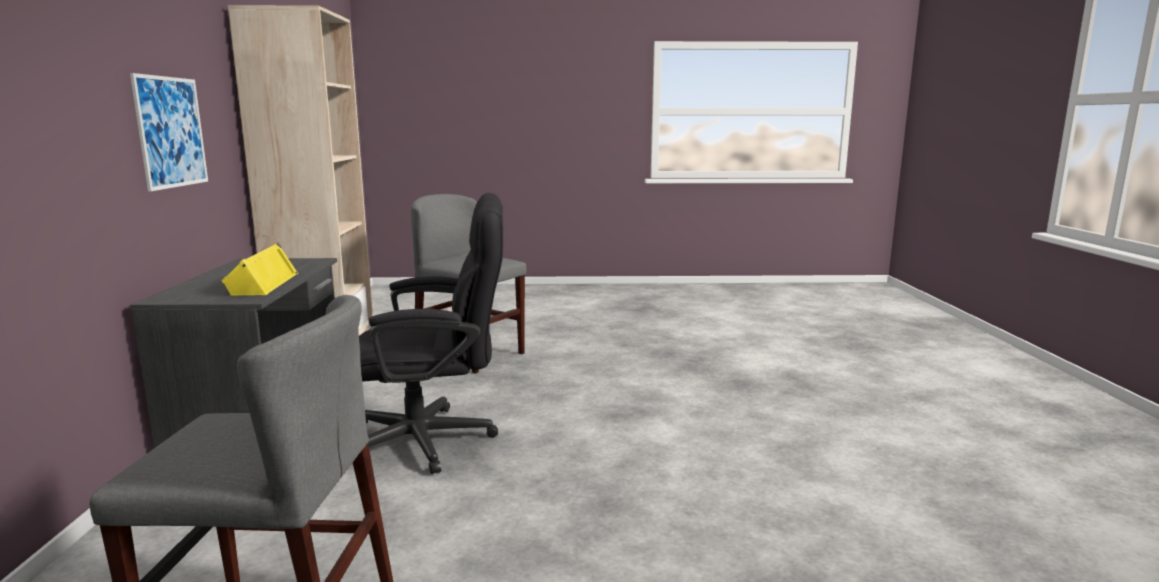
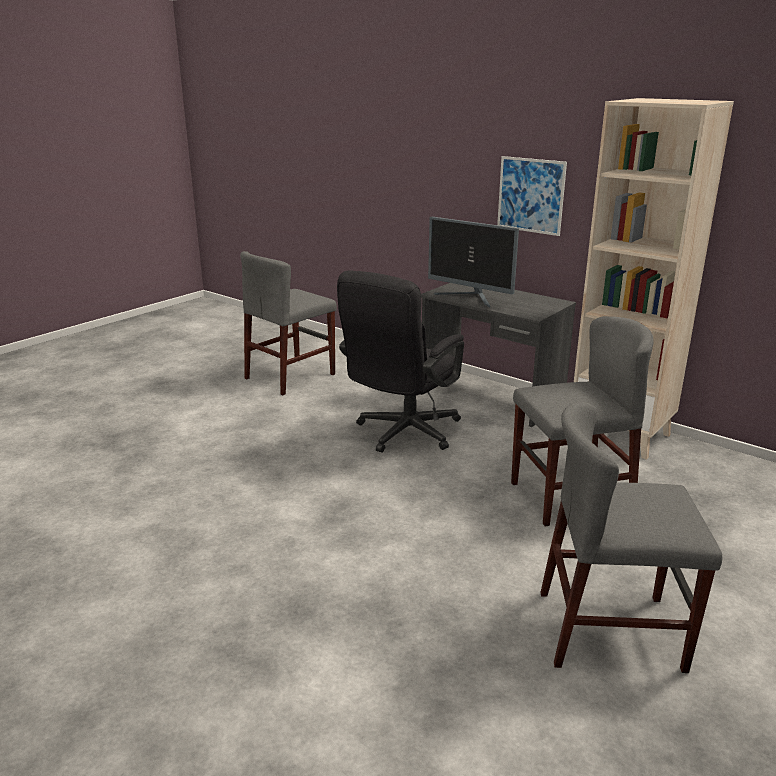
camera: 130 degrees right, 10 degrees up
(261, 284) = (470, 298): yellow speaker -> monitor
(599, 326) = (610, 630): none -> grey chair

